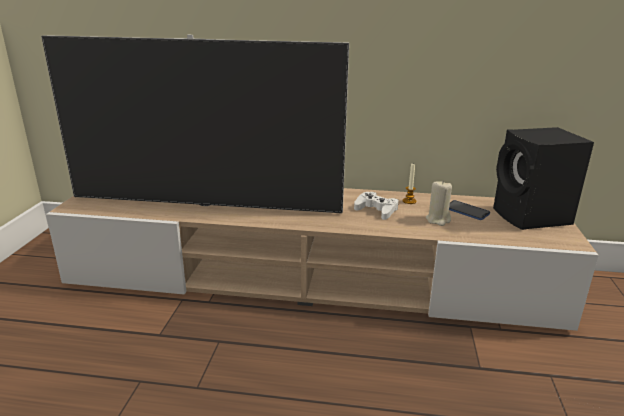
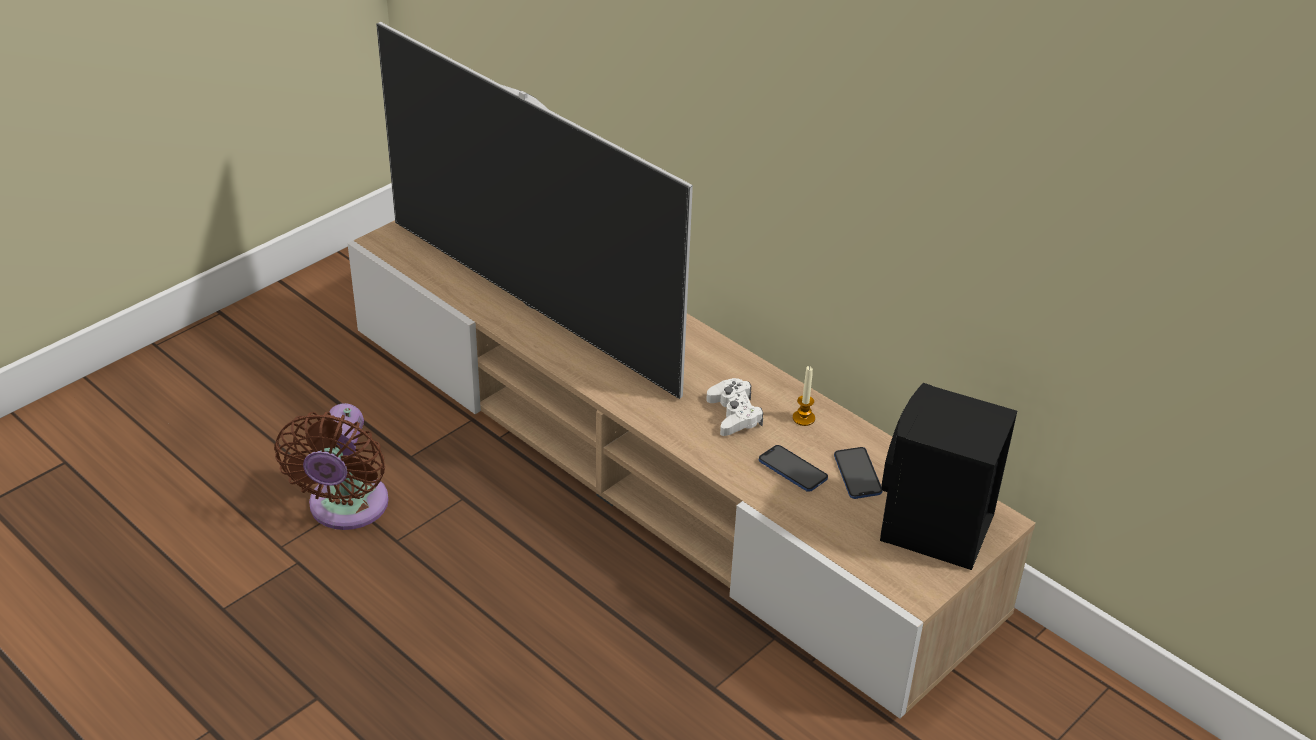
camera: 35 degrees right, 15 degrees up
(139, 385) = (346, 509): none -> brown fan
(438, 220) = (792, 470): beige candle -> phone

